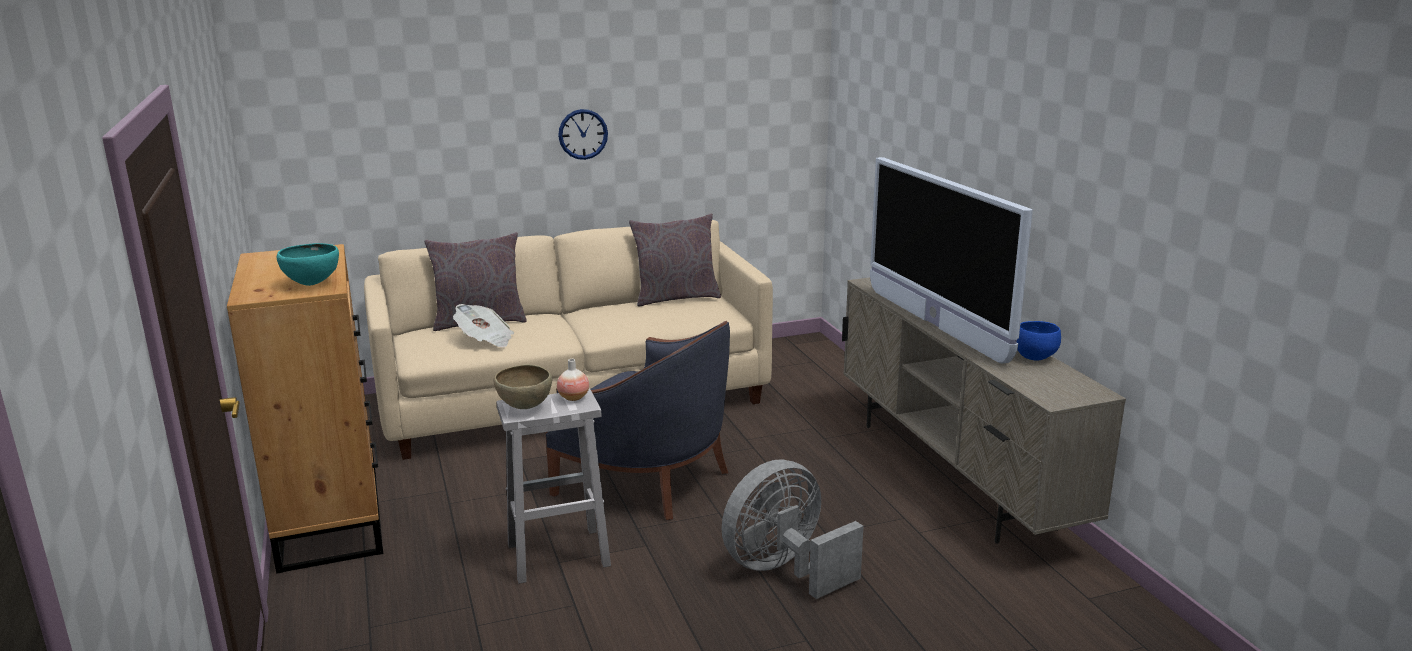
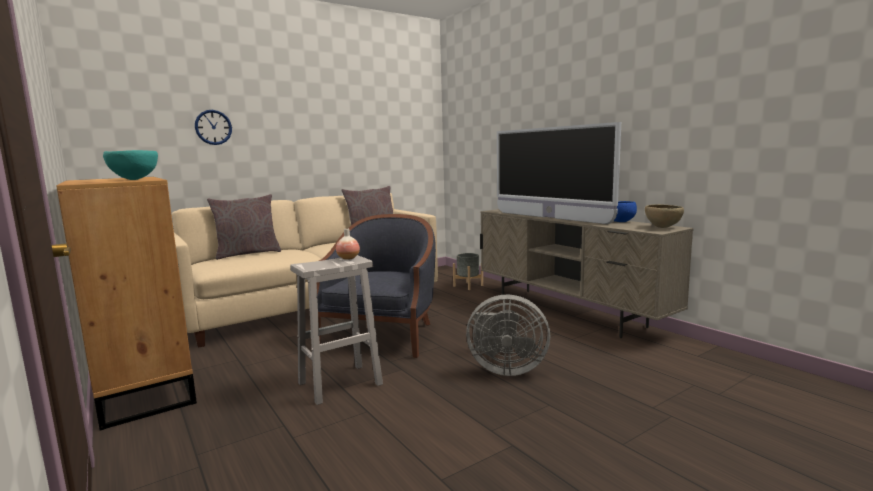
camera: 15 degrees left, 10 degrees down
(485, 340) = (256, 259): newspaper -> none
(524, 407) = (314, 264): brown bowl -> brown bowl (662, 227)
(583, 134) = (306, 141): wall clock -> wall clock (213, 127)
(647, 479) = (382, 336): blue armchair -> blue armchair turned 90 degrees counterclockwise
(784, 570) = (505, 369): grey fan -> grey fan turned 120 degrees counterclockwise
(828, 389) = (468, 286): none -> grey planter

